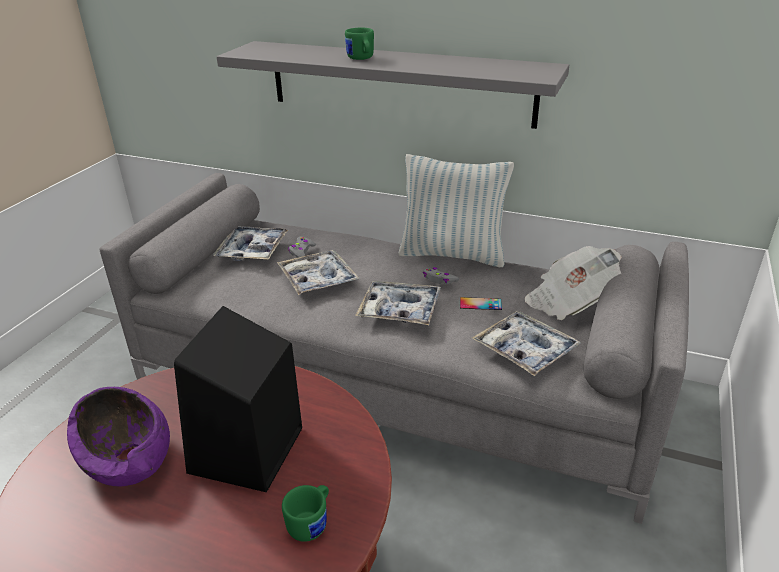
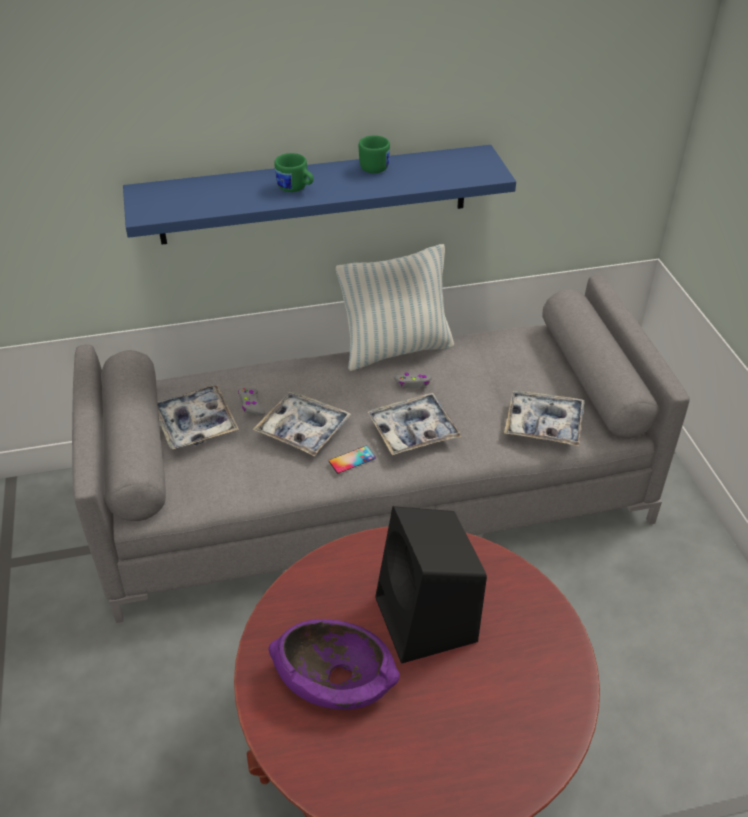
camera: 35 degrees left, 10 degrees up
(312, 523) = (533, 644): green mug -> green mug (374, 166)
(399, 83) = (314, 195): grey shelf -> blue shelf
(480, 304) = (471, 394): phone -> phone (352, 460)
(569, 301) = (536, 361): newspaper -> none

